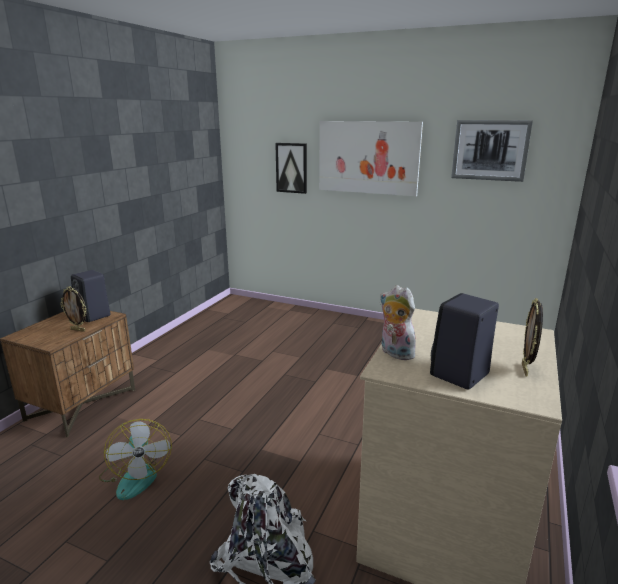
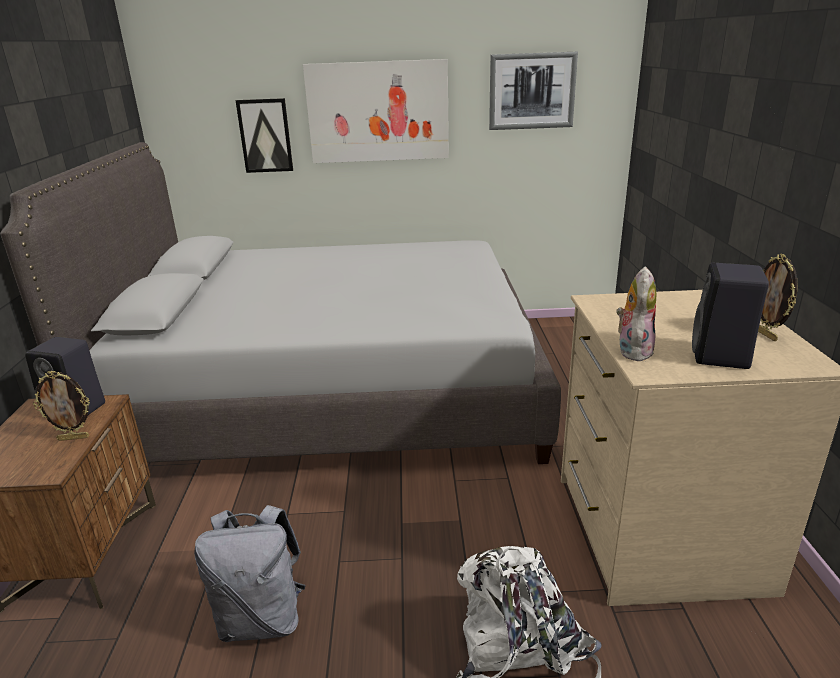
camera: 25 degrees left, 5 degrees up
(136, 475) = (262, 619): fan -> grey backpack
(287, 352) = (334, 392): none -> grey bed
(394, 353) = (632, 350): plush toy -> plush toy turned 90 degrees clockwise

